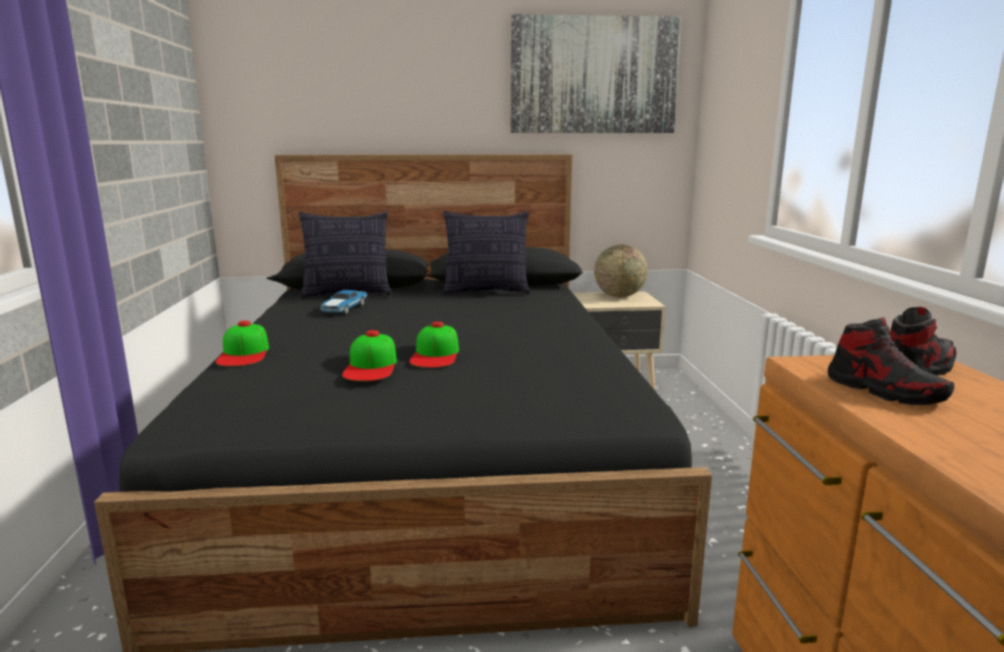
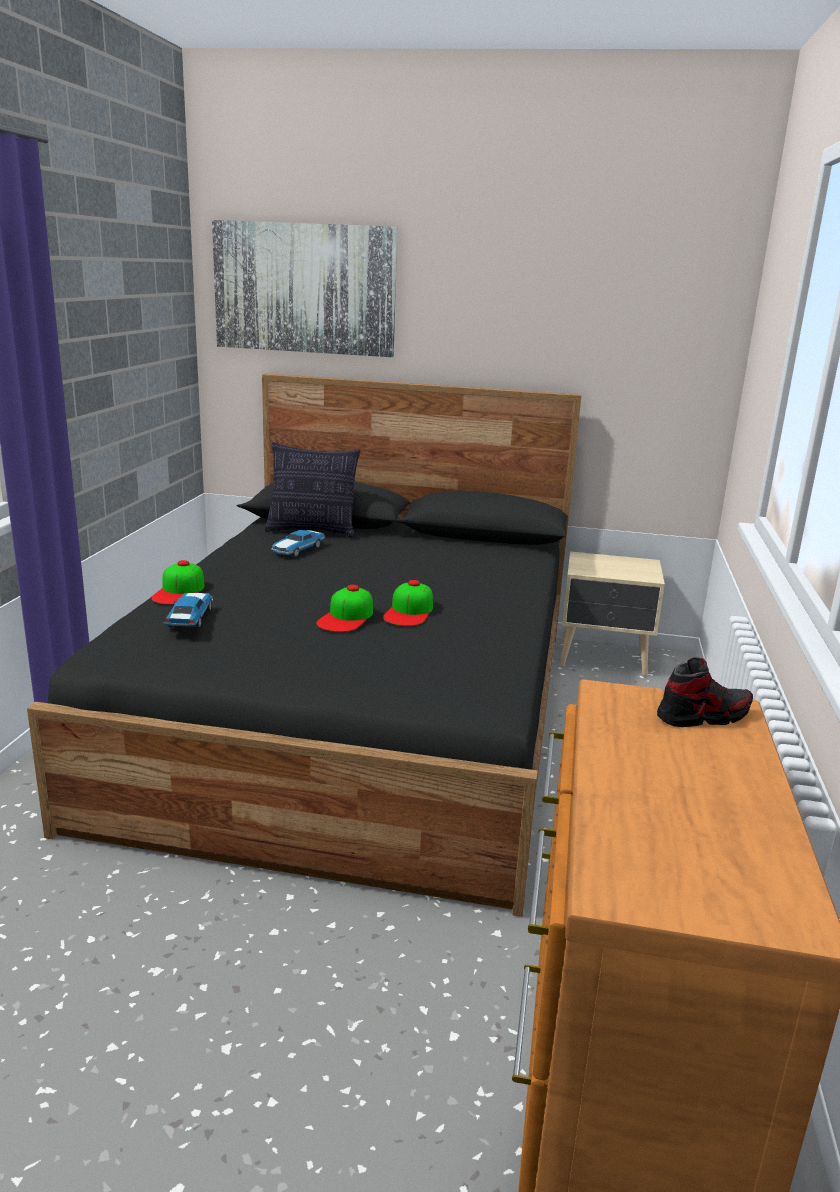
camera: 15 degrees right, 5 degrees up
(274, 373) = (190, 618): none -> toy car
(371, 366) = (276, 622): cap -> cap (409, 612)
(486, 292) = (455, 545): pillow -> none
(594, 76) = (617, 305): picture -> picture (304, 288)
(619, 296) = (622, 563): globe -> none
(884, 391) = (638, 731): shoe -> none

